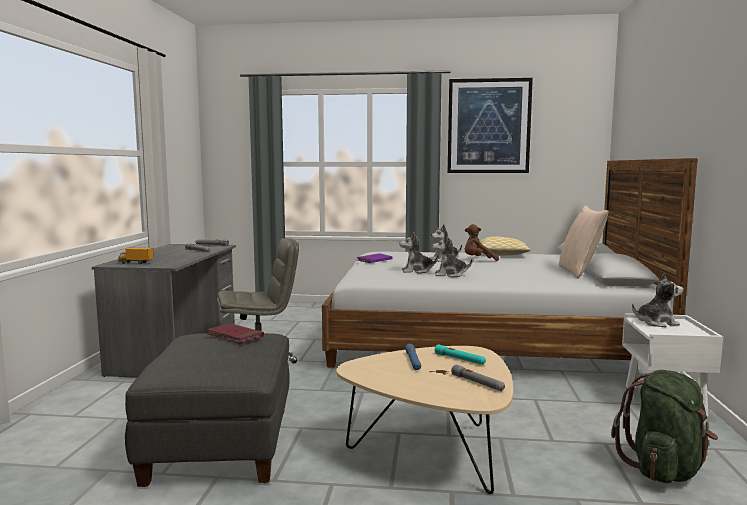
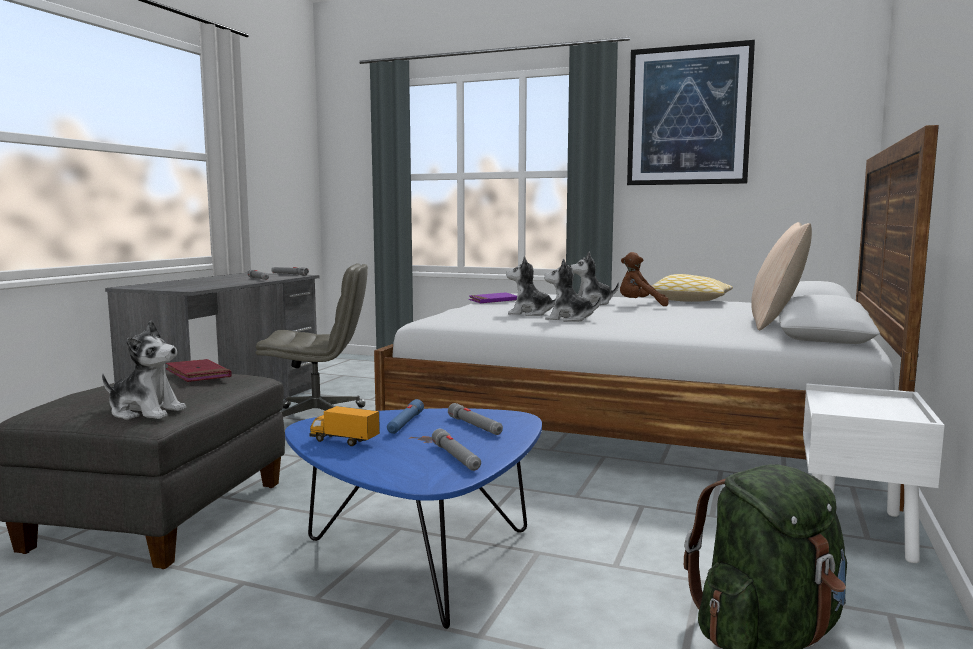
camera: 15 degrees right, 0 degrees up
(136, 263) = (159, 286): toy truck -> toy truck (344, 441)
(433, 453) = (420, 560): beige coffee table -> blue coffee table
(459, 359) = (475, 426): turquoise flashlight -> grey flashlight
(656, 323) = (851, 400): plush toy -> plush toy (145, 412)

